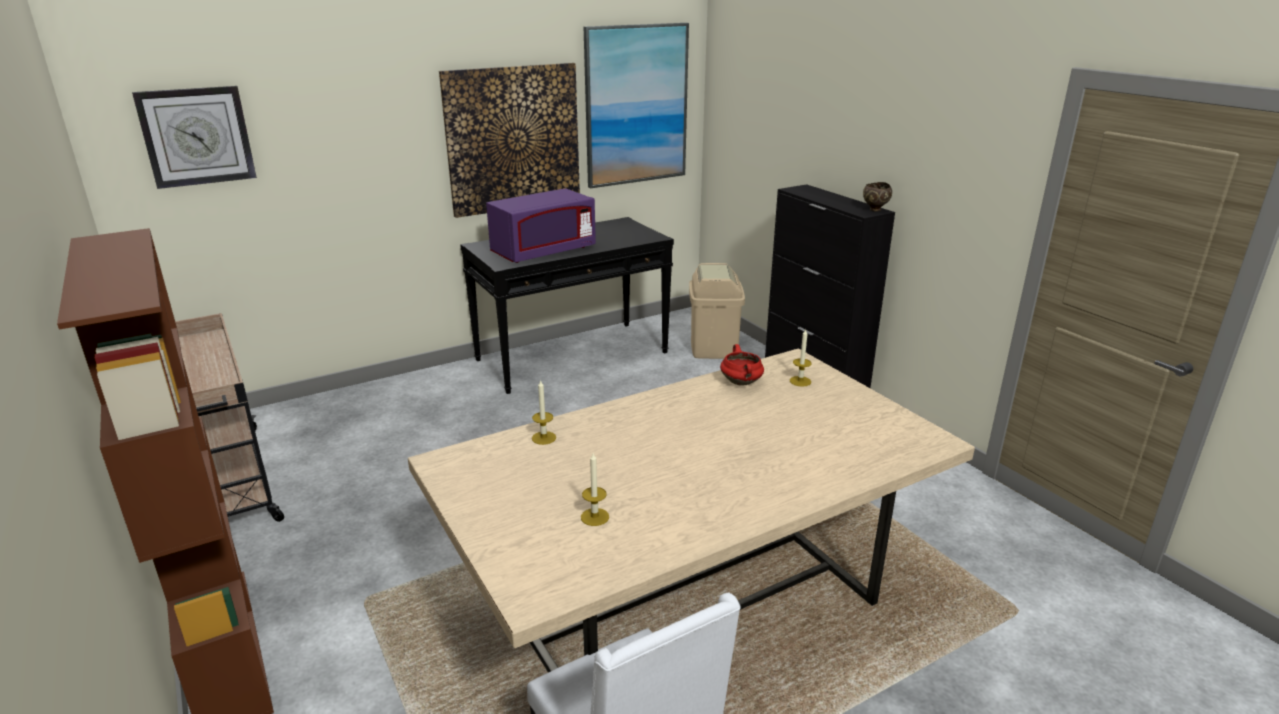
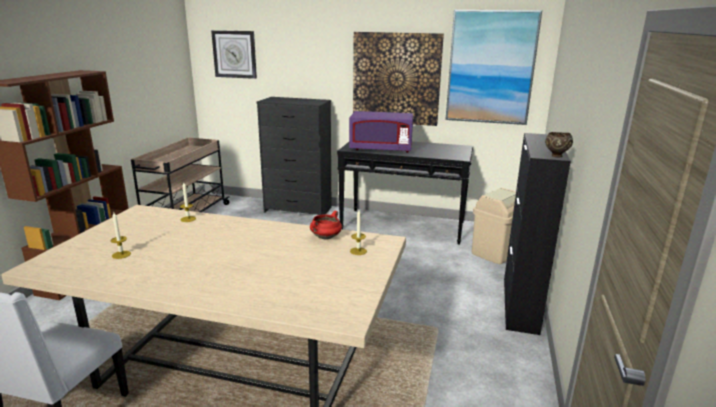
camera: 45 degrees right, 5 degrees down
(395, 391) = (298, 210): none -> black dresser

